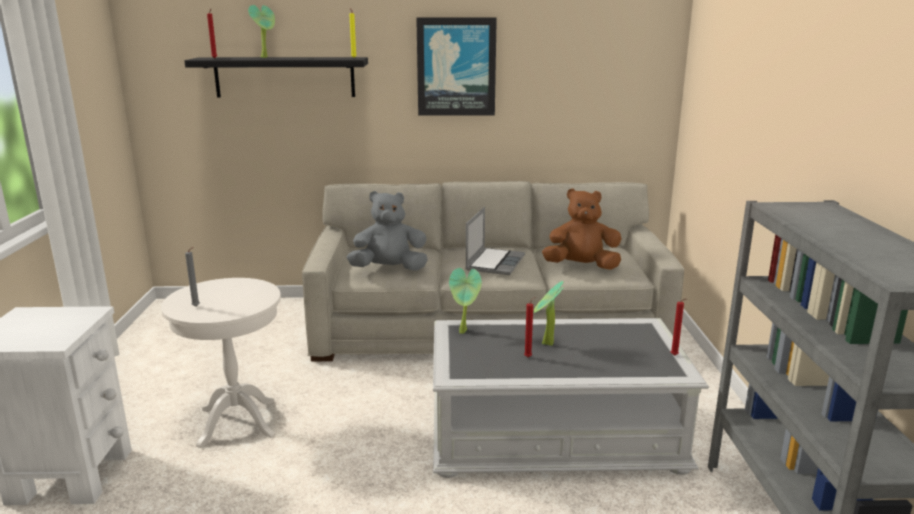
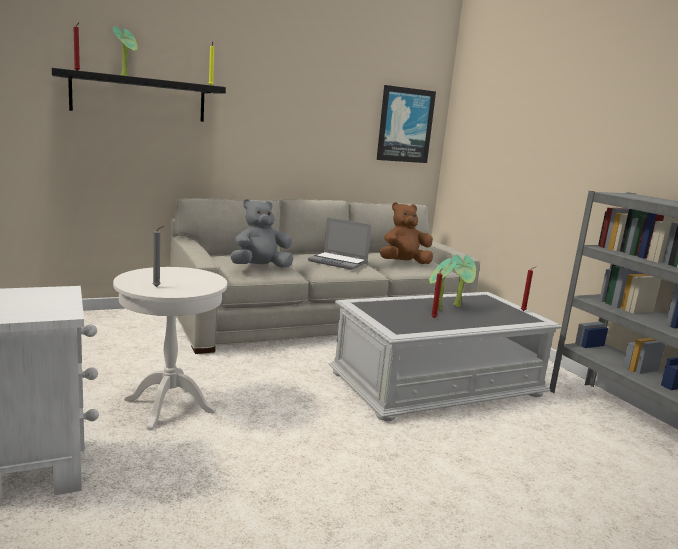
camera: 25 degrees left, 5 degrees down
(456, 67) = (289, 104): picture -> picture (405, 125)
(464, 332) = (369, 306): potted plant -> potted plant (459, 306)
(494, 262) = (339, 262): laptop -> laptop turned 120 degrees clockwise

